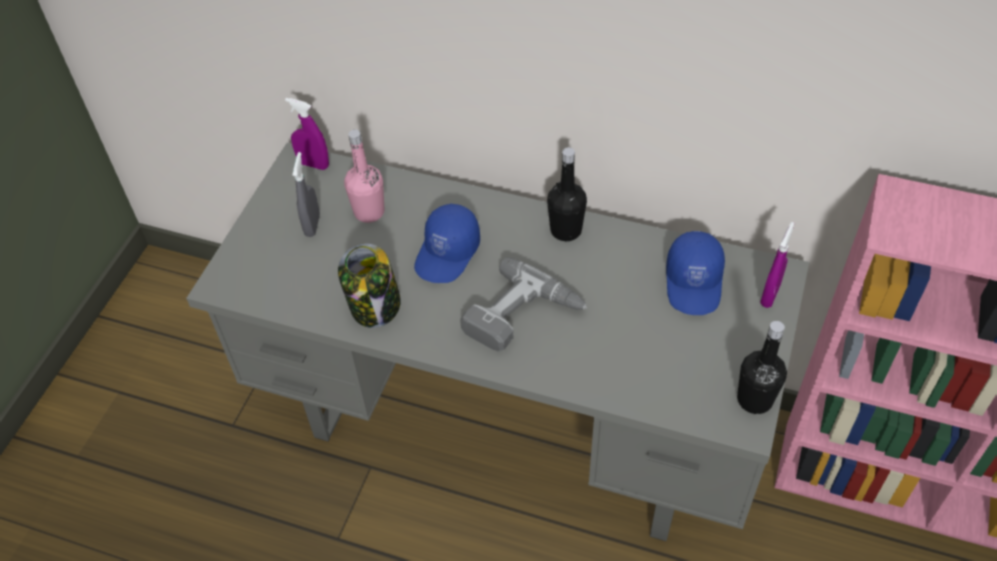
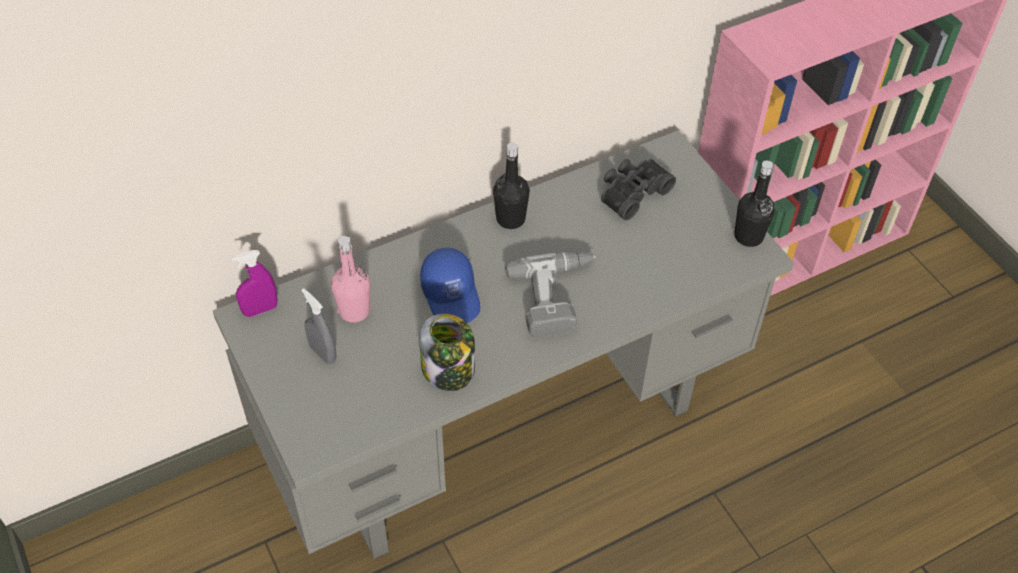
camera: 50 degrees left, 0 degrees up
(695, 283) = (631, 192): blue cap -> black binoculars
(770, 295) = (682, 167): purple spray bottle -> none

